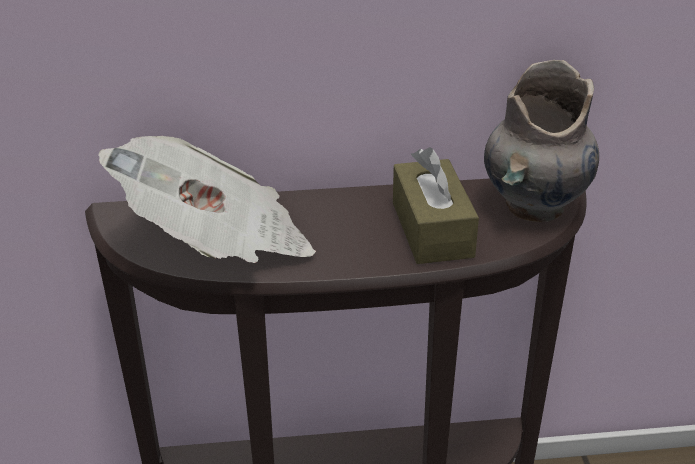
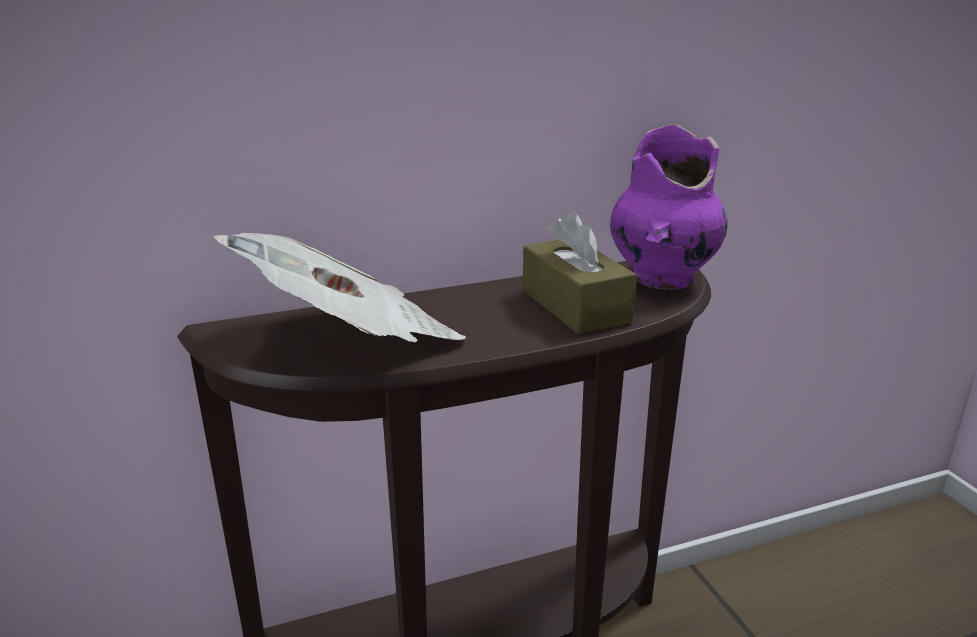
camera: 15 degrees left, 10 degrees down
(534, 207) = (662, 279): grey vase -> purple vase

